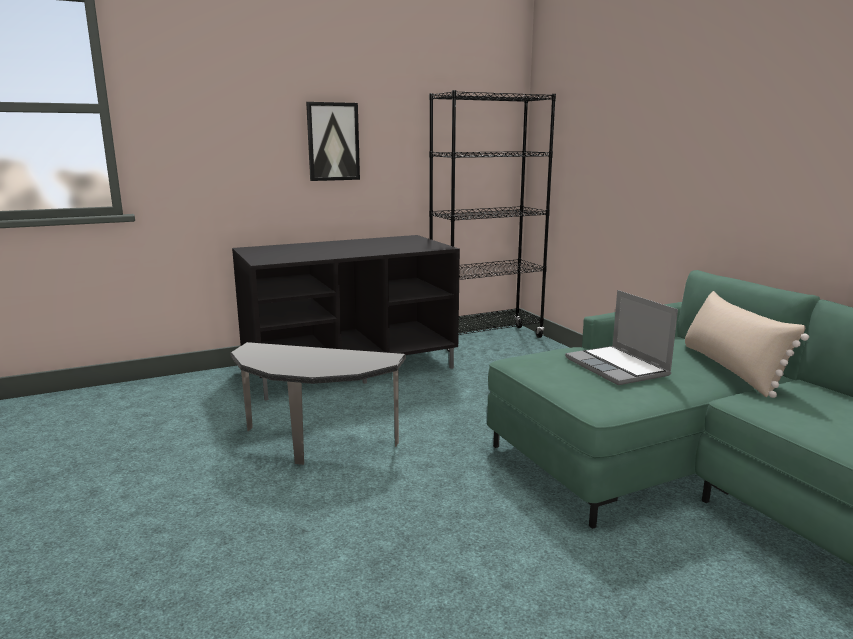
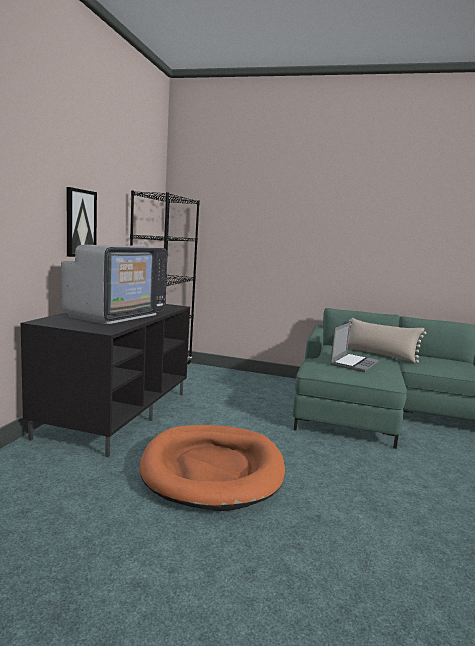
camera: 50 degrees left, 5 degrees down
(314, 445) = (212, 469): side table -> orange dog bed
(332, 249) = (116, 315): none -> television
(618, 367) = (353, 363): laptop -> laptop turned 75 degrees counterclockwise

